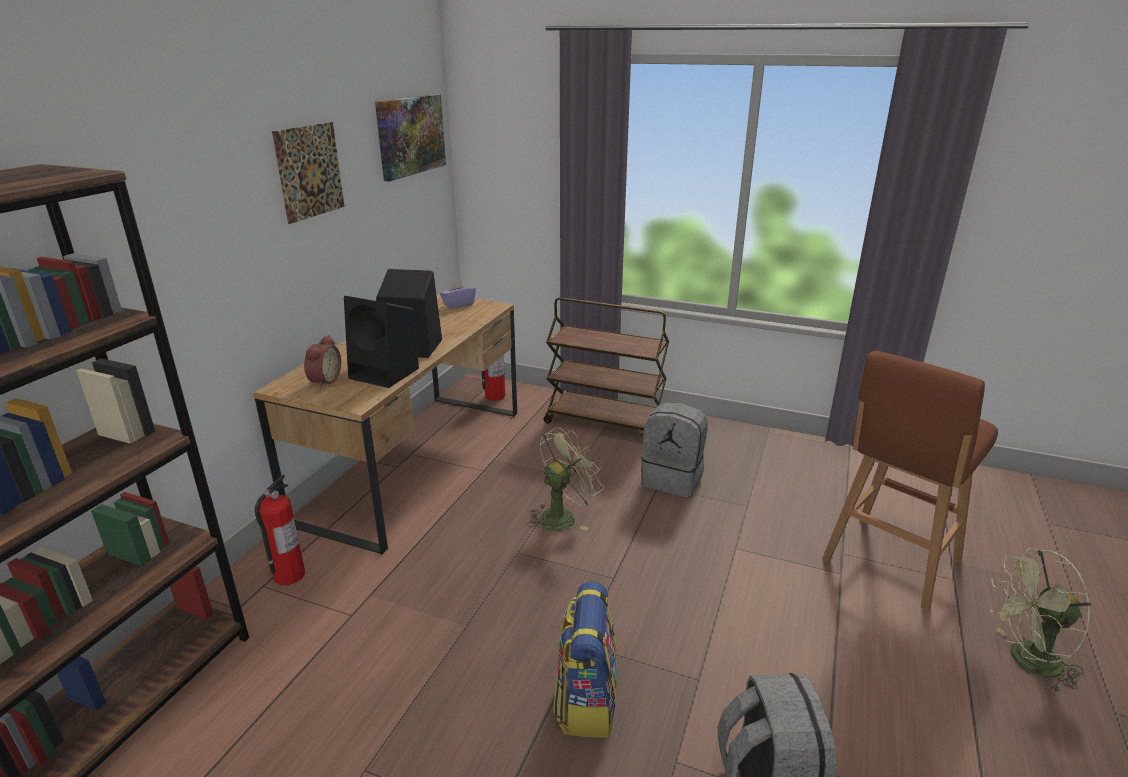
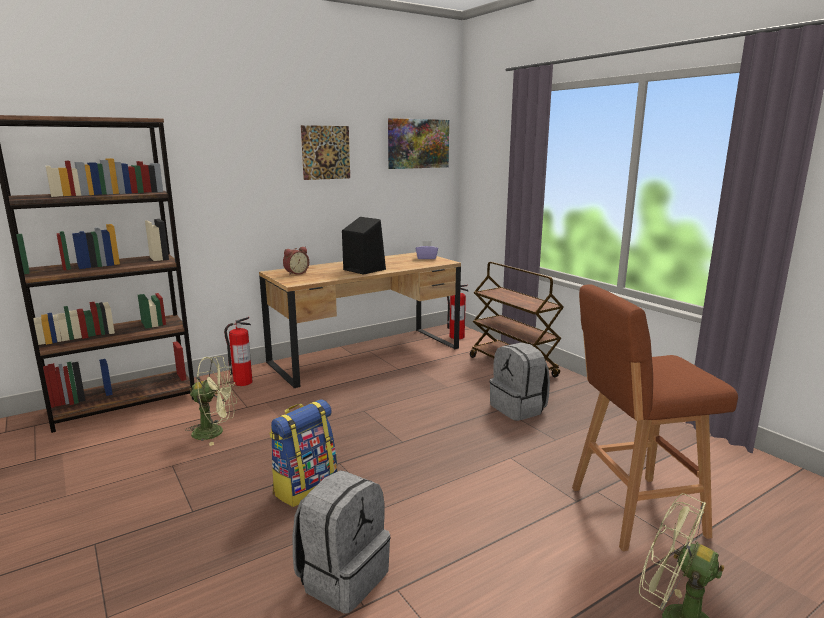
camera: 35 degrees right, 10 degrees down
(386, 373) = (330, 276): black speaker -> none
(563, 516) = (415, 403): green fan -> green fan (215, 432)

